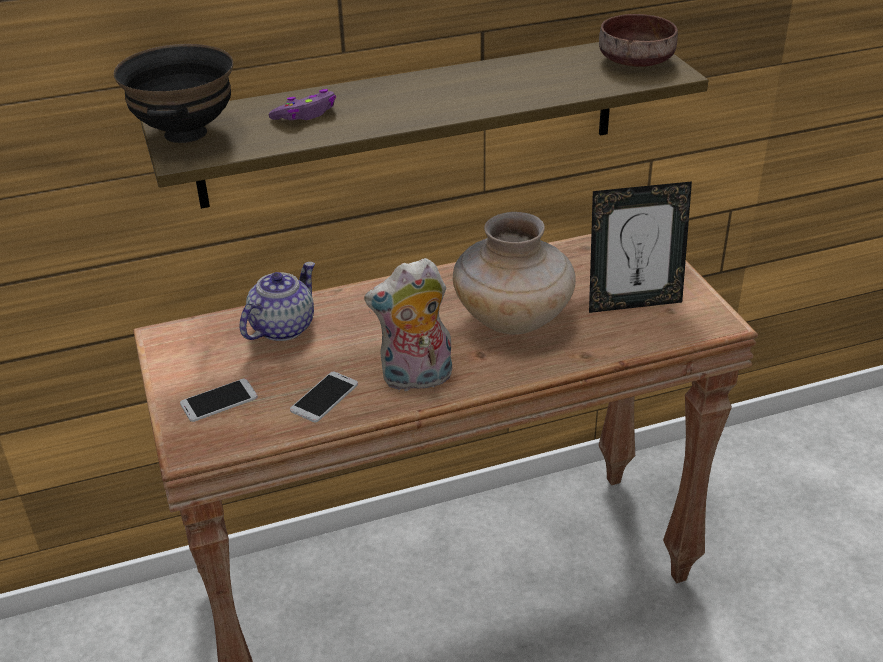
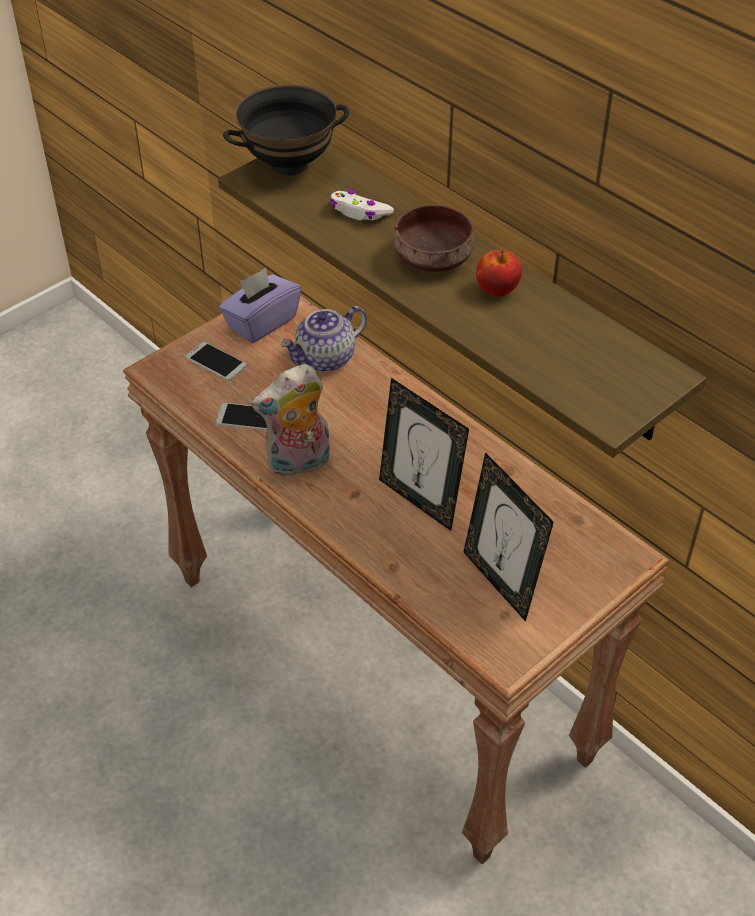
camera: 65 degrees right, 10 degrees up
(188, 355) = (261, 322): none -> purple tissue box
(282, 327) = (325, 359): teapot -> teapot turned 135 degrees clockwise
(306, 114) = (359, 212): purple game controller -> white game controller
(416, 379) = (298, 464): plush toy -> plush toy turned 75 degrees counterclockwise
(481, 80) = (497, 290): none -> apple
(513, 319) = (420, 500): beige vase -> picture frame
(637, 60) = (622, 384): brown bowl -> brown bowl (435, 258)

